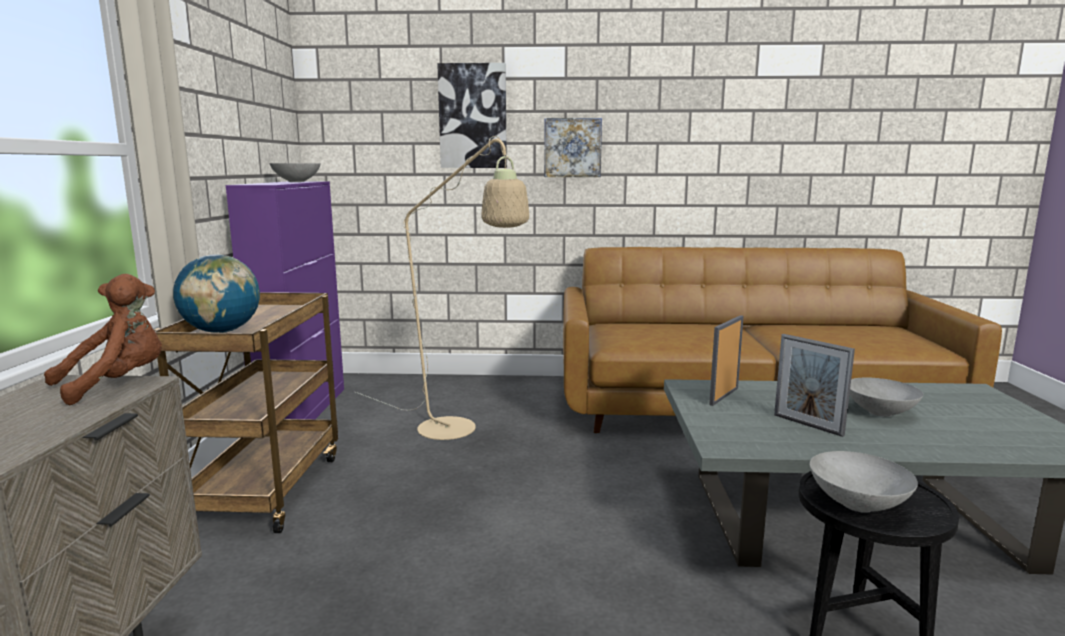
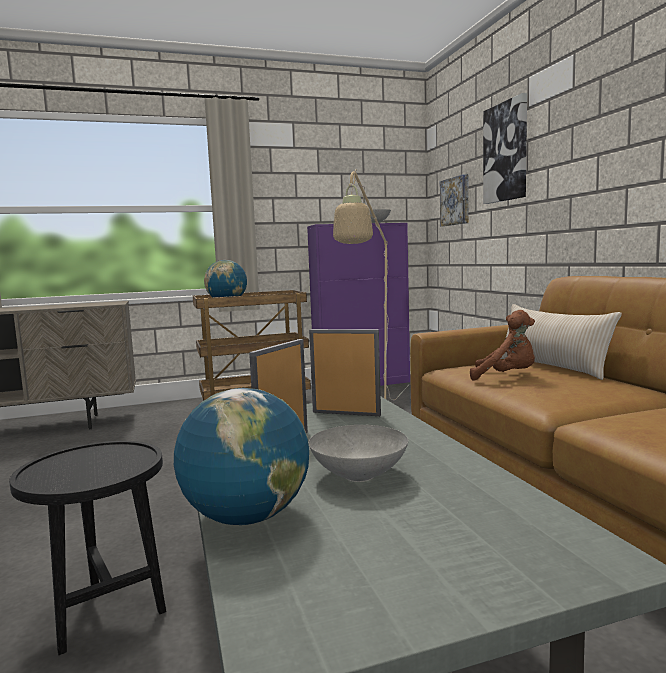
camera: 70 degrees right, 5 degrees down
(117, 384) = (112, 303): brown plush toy -> brown plush toy (506, 377)
(572, 148) = (575, 165): picture -> picture (456, 201)
(643, 324) = (551, 367): none -> beige pillow
(856, 504) = (75, 457): grey bowl -> none
(963, 448) = (247, 518): none -> globe

